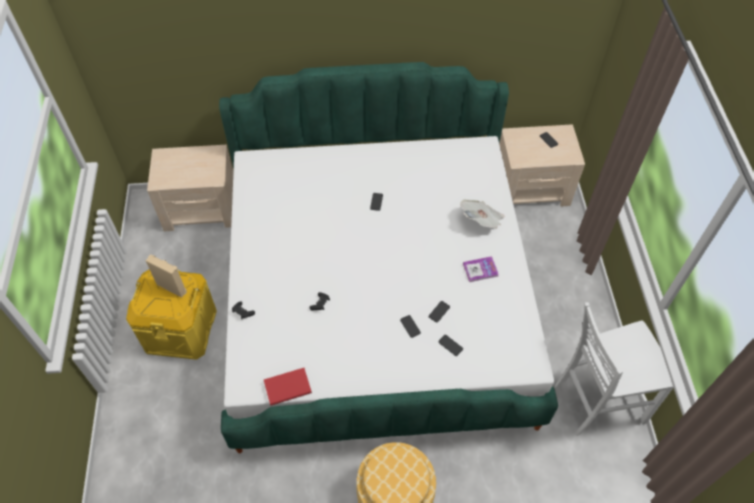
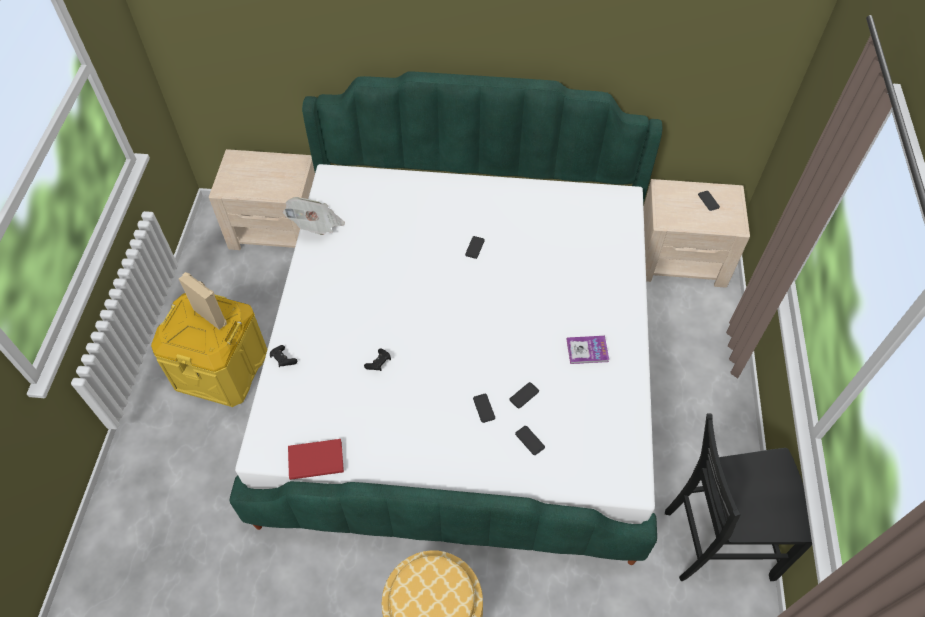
camera: 10 degrees right, 0 degrees up
(481, 220) = (601, 289): newspaper -> newspaper (316, 225)
(596, 402) = (715, 541): white chair -> black chair

